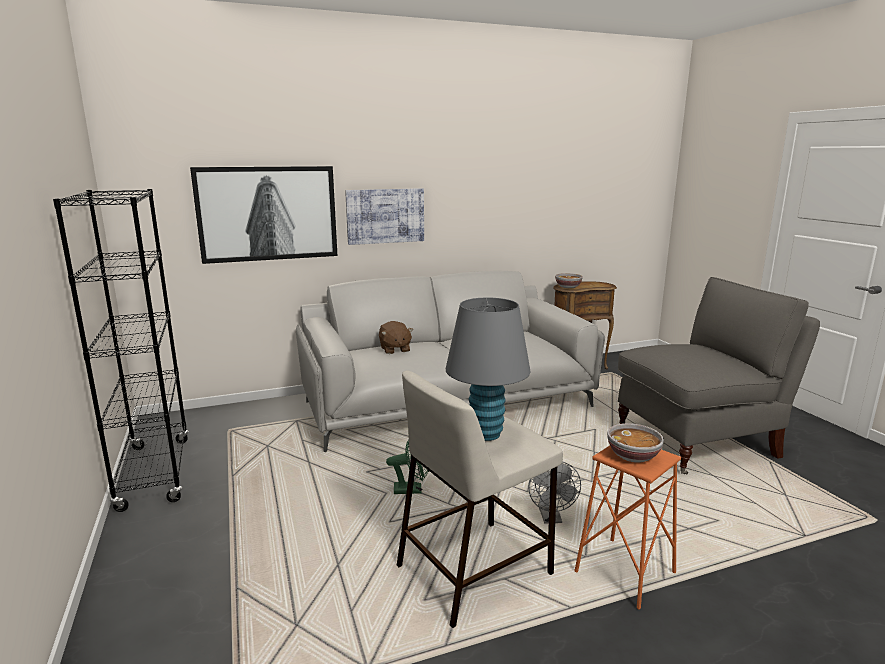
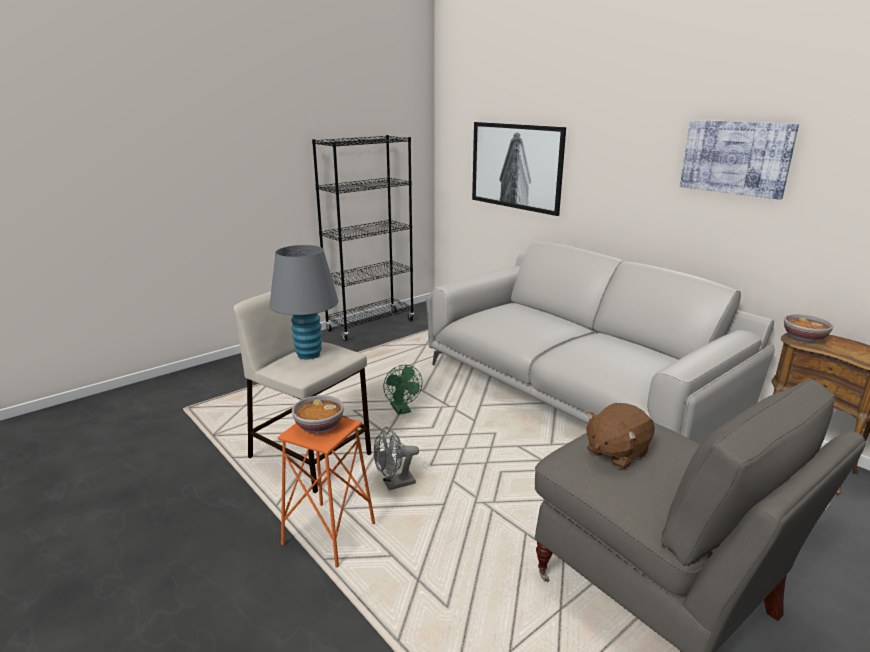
camera: 70 degrees right, 5 degrees up
(385, 216) = (606, 184): picture -> picture (735, 157)
(394, 349) = (528, 314): brown plush toy -> brown plush toy (616, 452)

